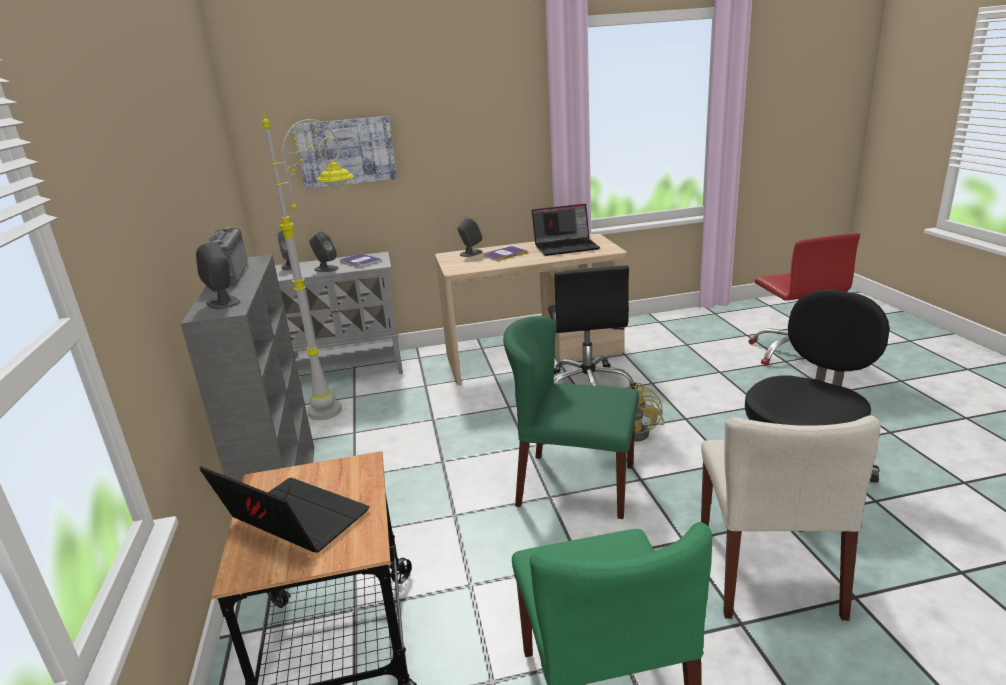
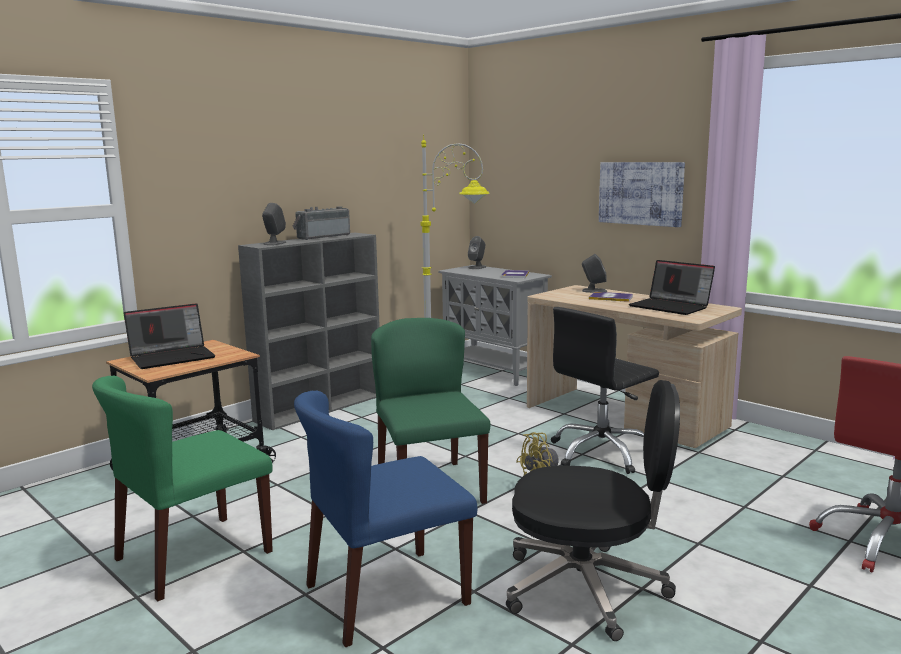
camera: 55 degrees right, 10 degrees down
(292, 521) = (173, 357): laptop -> laptop turned 60 degrees clockwise
(326, 269) = (485, 273): grey speaker -> none
(346, 152) = (537, 179): picture -> picture (640, 193)
(768, 571) = (386, 595): beige chair -> blue chair

